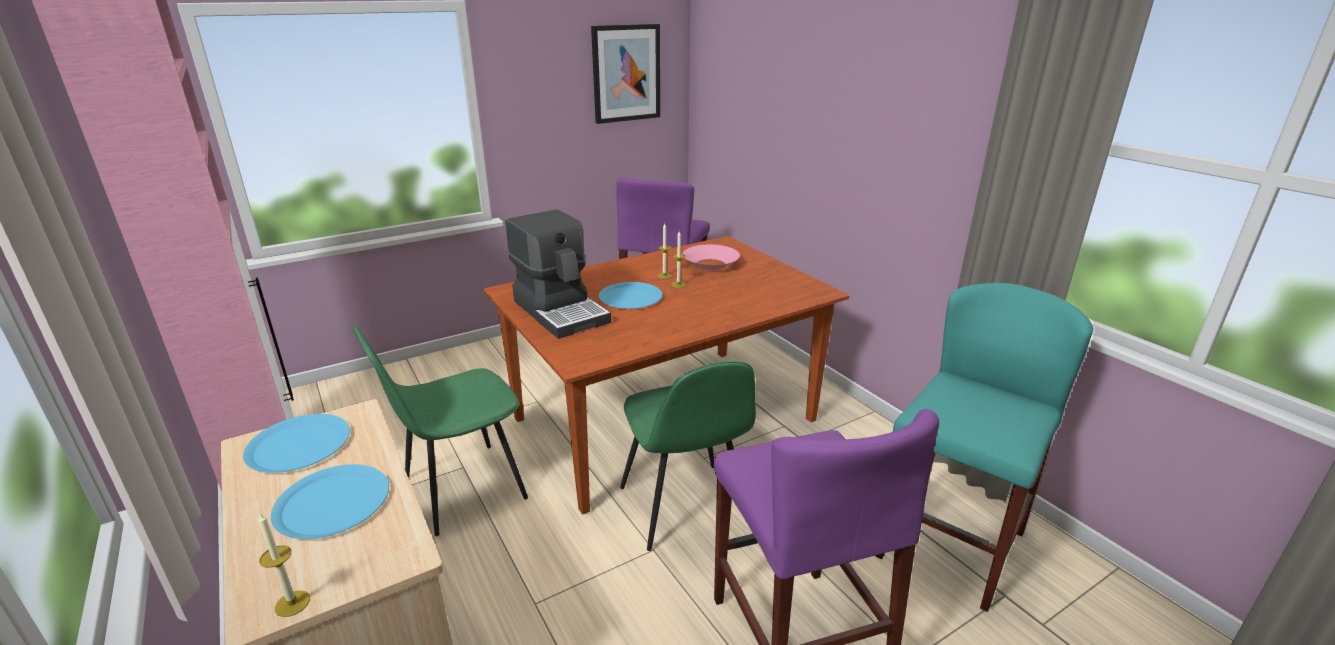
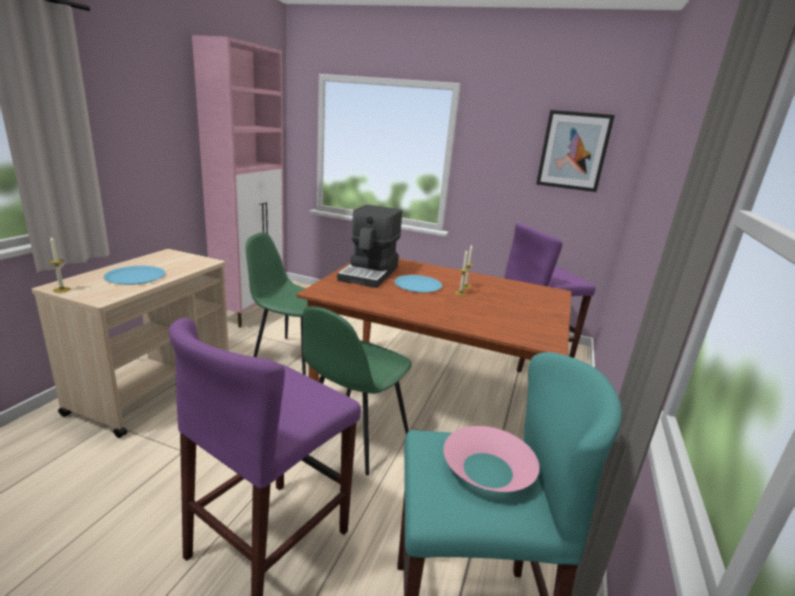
camera: 50 degrees right, 5 degrees down
(299, 444) = (175, 259): blue plate -> none
(711, 264) = (511, 295): pink bowl -> pink bowl (488, 470)

